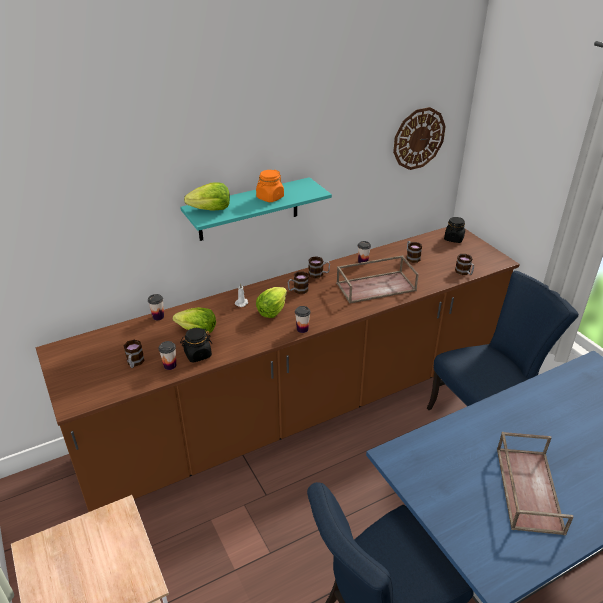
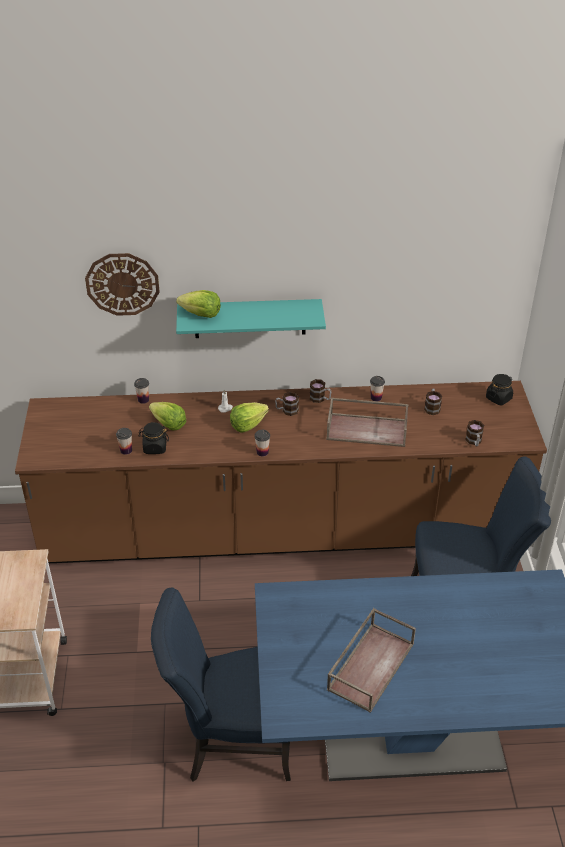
camera: 25 degrees right, 5 degrees up
(134, 363) = (99, 438): mug -> none
(270, 198) = (263, 315): orange jar -> none
(418, 138) = (464, 280): wall clock -> wall clock (122, 284)

